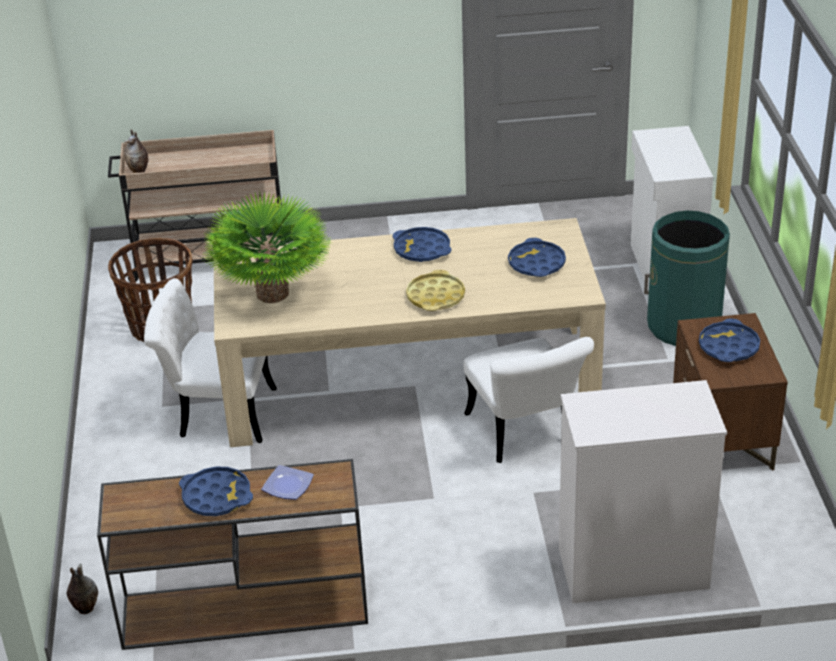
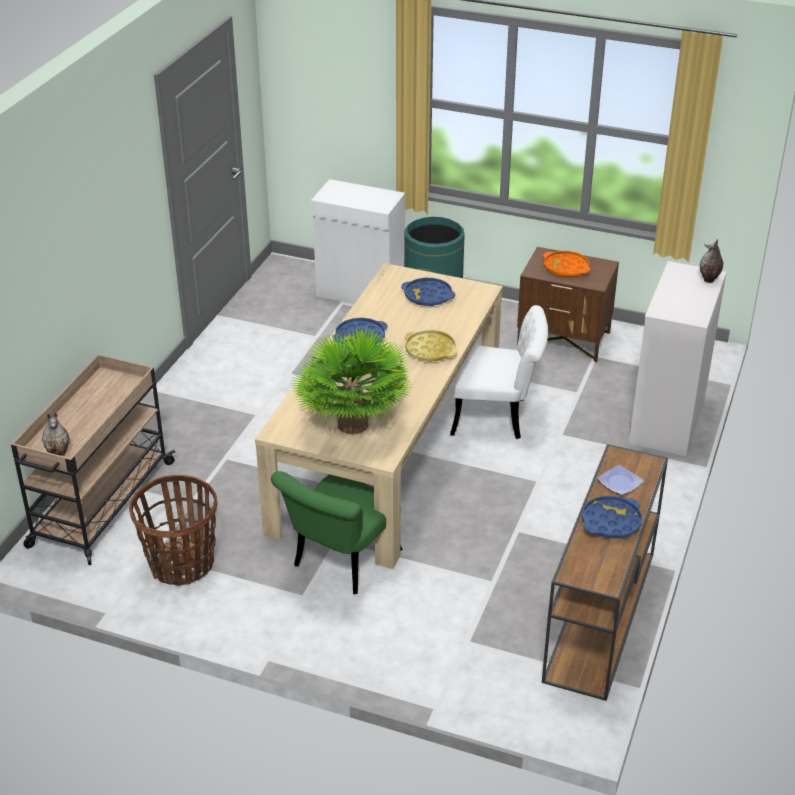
camera: 65 degrees left, 0 degrees up
(85, 609) = (543, 712): vase -> vase (709, 280)
(216, 413) = (340, 564): white chair -> green chair
(728, 347) = (566, 268): blue tray -> orange tray

